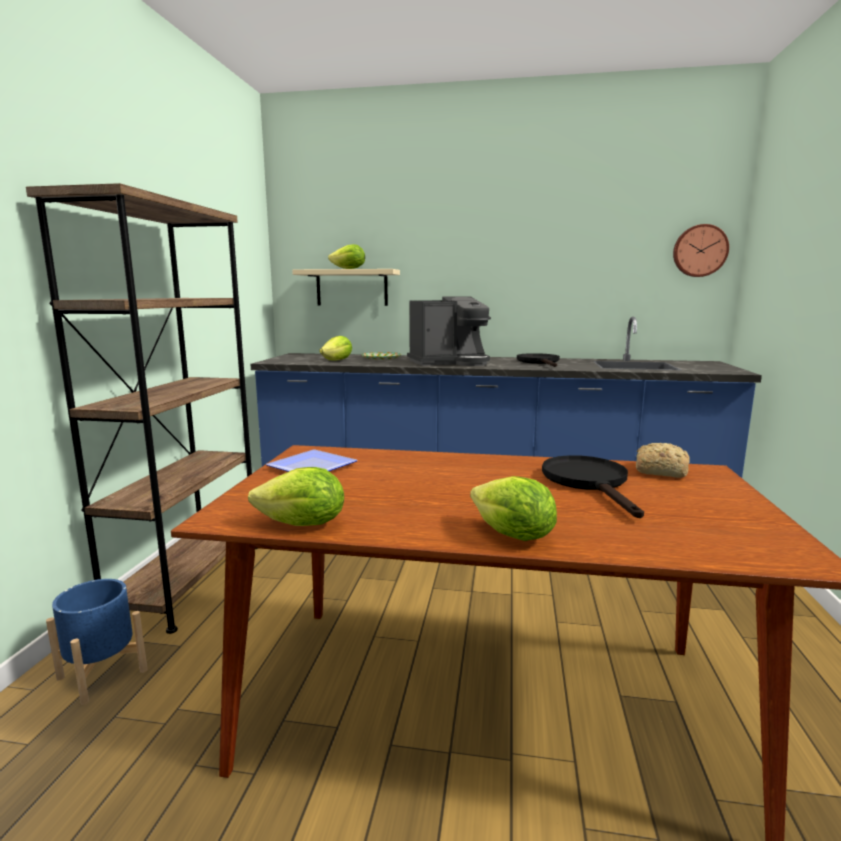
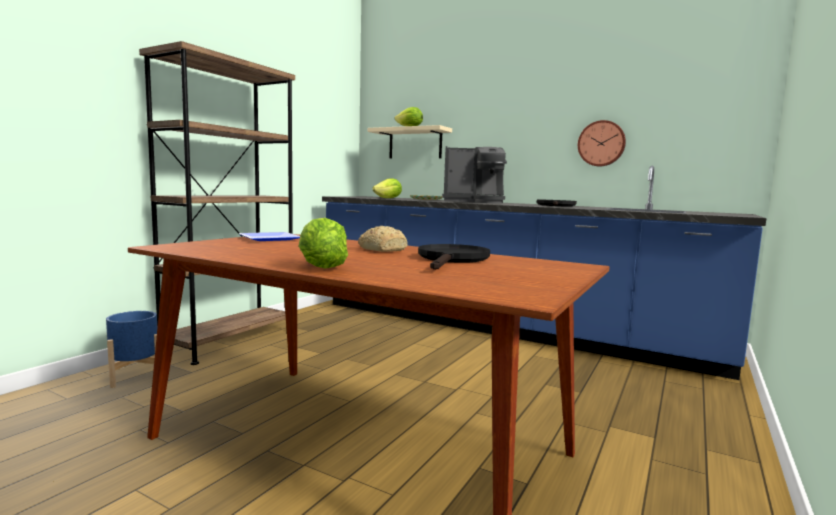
camera: 20 degrees right, 5 degrees down
(303, 525) = (202, 252): lettuce -> none
(659, 471) = (531, 261): bread -> bread (382, 250)
(699, 251) = (731, 102): wall clock -> wall clock (601, 143)

